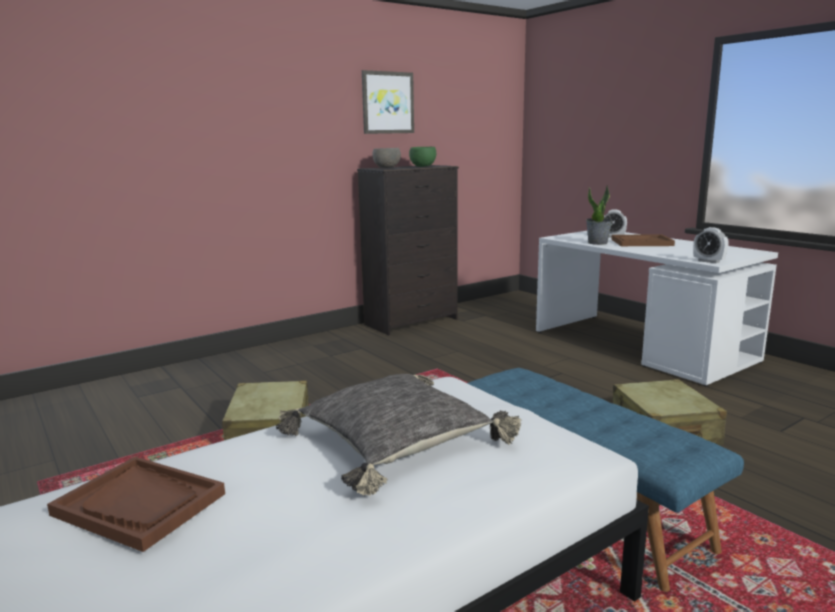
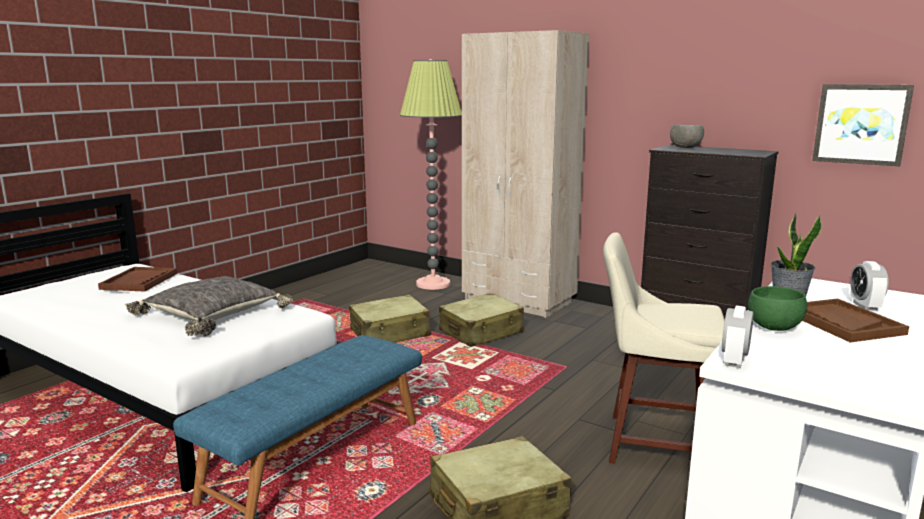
camera: 70 degrees right, 0 degrees up
(135, 389) = (433, 284): none -> floor lamp
(260, 359) = (519, 301): none -> beige wardrobe
(323, 387) = (481, 332): none -> beige suitcase
(387, 102) = (726, 71): picture -> picture (861, 124)
(422, 166) = (729, 151): green bowl -> green bowl (773, 327)
(577, 368) = (651, 442): none -> beige stool

